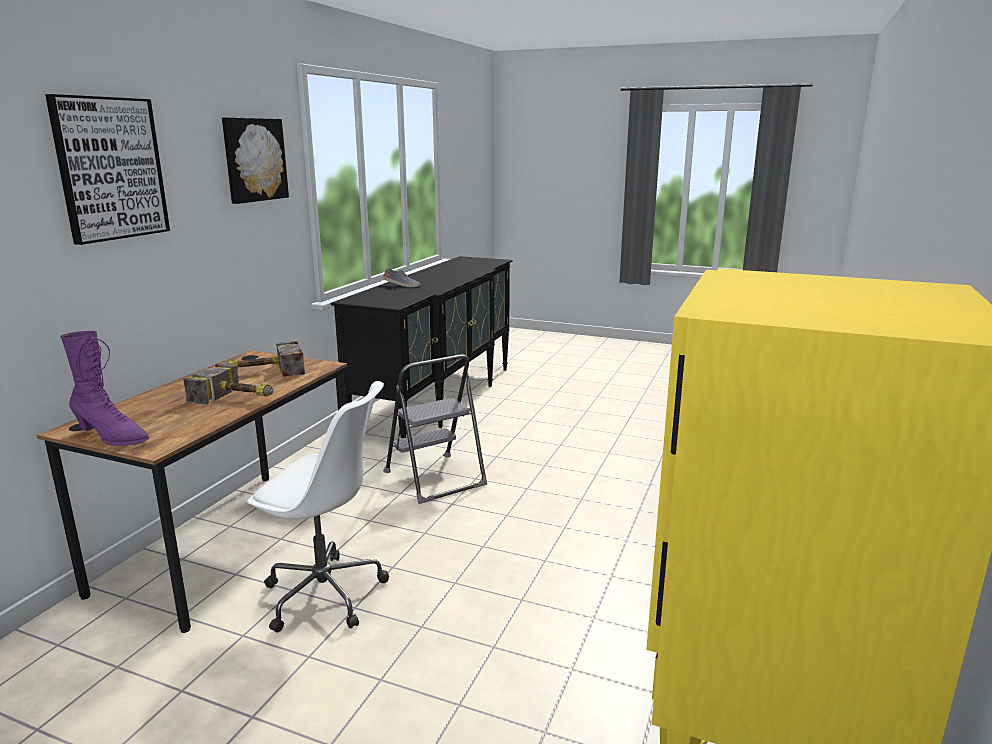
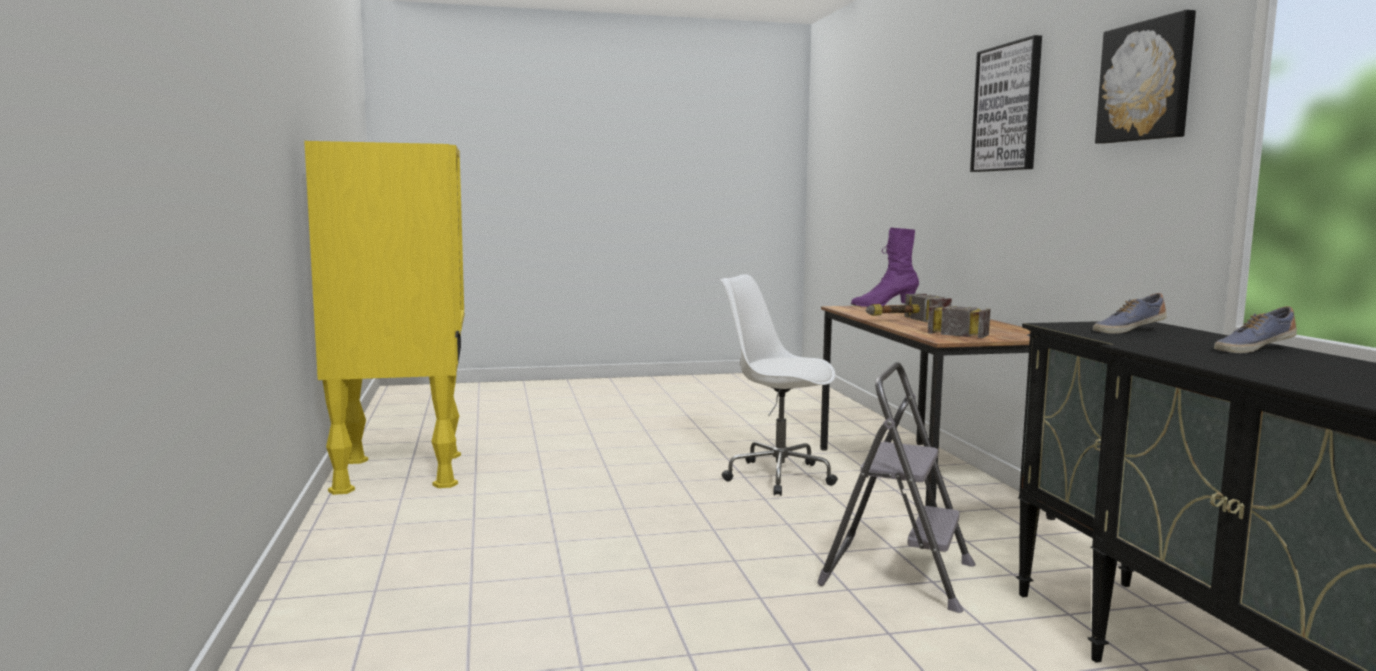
camera: 145 degrees right, 10 degrees down
(327, 595) = (776, 476): white office chair -> white office chair turned 45 degrees clockwise
(386, 298) = (1127, 330): none -> shoe

